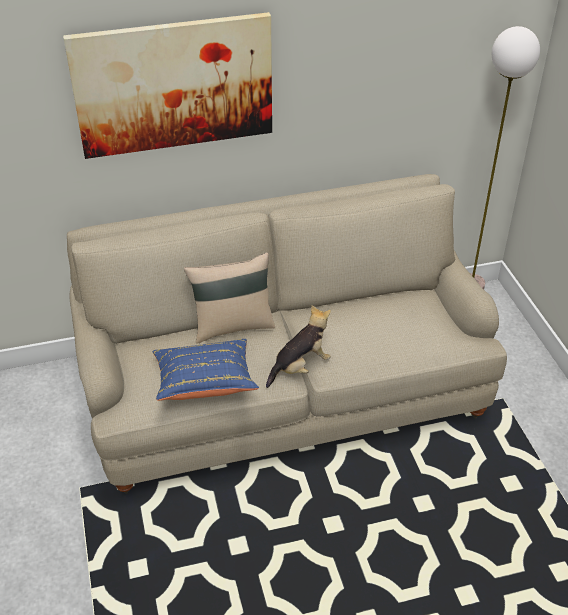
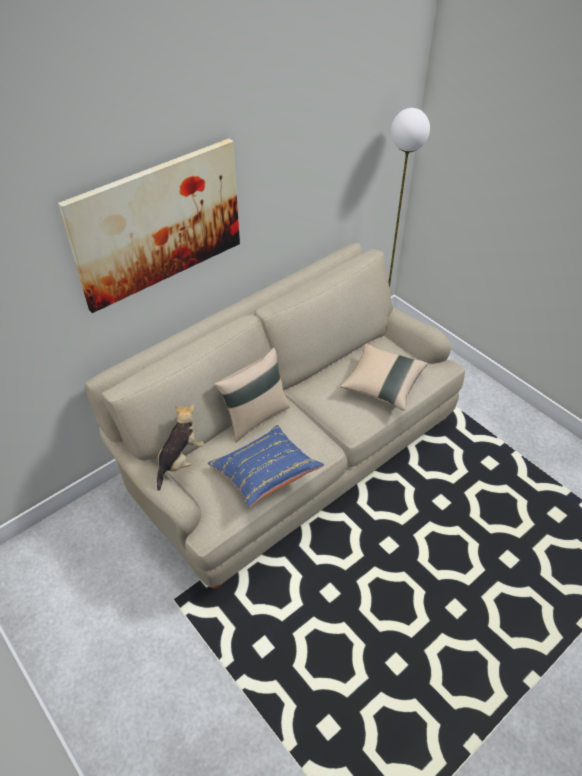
camera: 25 degrees left, 5 degrees up
(300, 367) = (329, 433): plush toy -> plush toy (180, 460)
(392, 338) = (382, 385): none -> beige pillow

